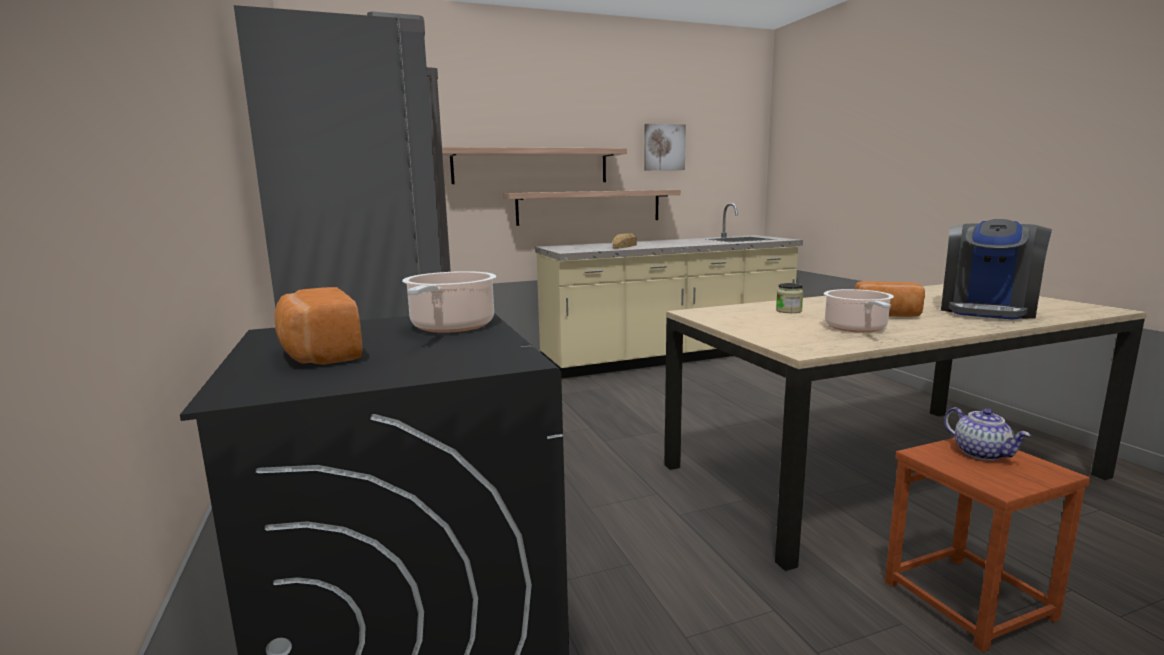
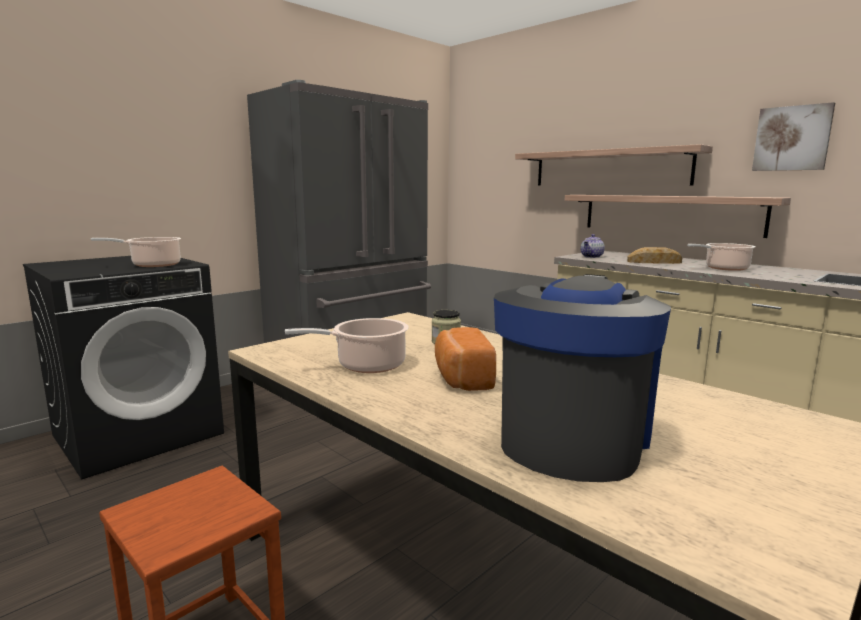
camera: 65 degrees right, 0 degrees up
(318, 354) = (102, 261): bread -> none
(670, 243) = (724, 268): none -> cooking pot
(982, 453) = (214, 509): teapot -> teapot (592, 256)
(987, 310) = (573, 436): coffee machine -> coffee machine turned 105 degrees clockwise

